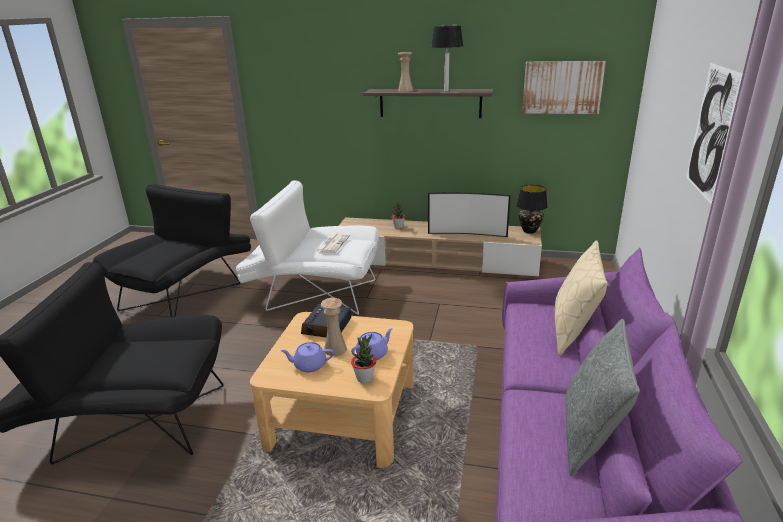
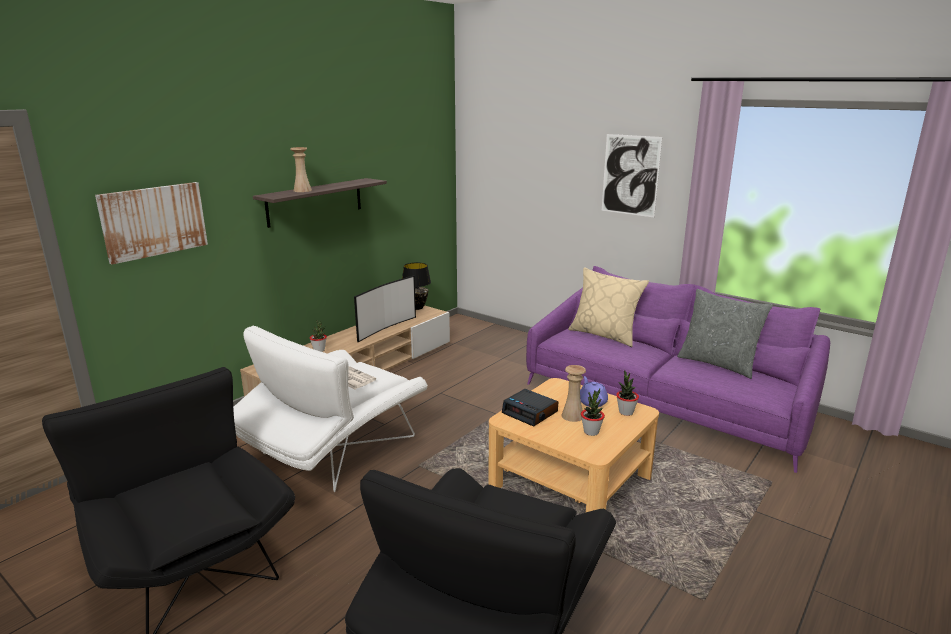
camera: 65 degrees left, 5 degrees down
(309, 365) = (591, 432): purple teapot -> potted plant
(446, 91) = (343, 185): table lamp -> none
(562, 87) = (412, 169): picture -> picture (154, 221)

